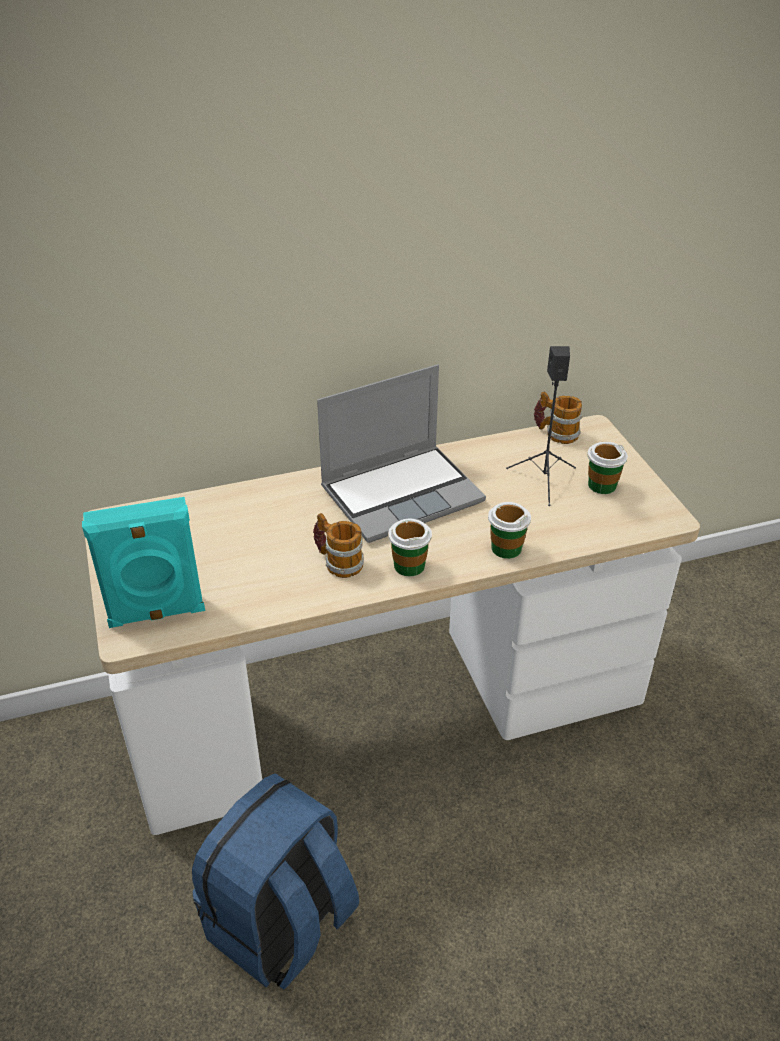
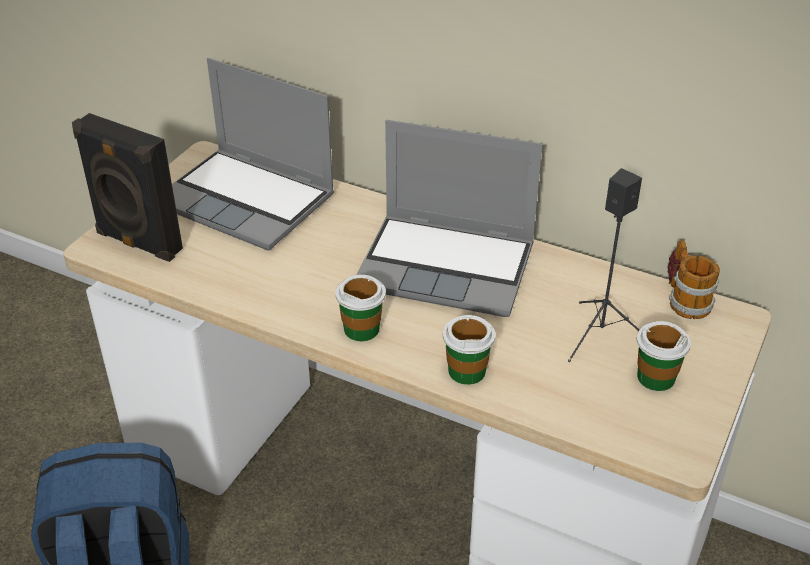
camera: 45 degrees right, 0 degrees up
(157, 614) = (137, 243): turquoise speaker -> black speaker
(198, 532) = (248, 201): none -> laptop
(338, 562) = (312, 288): mug -> none

